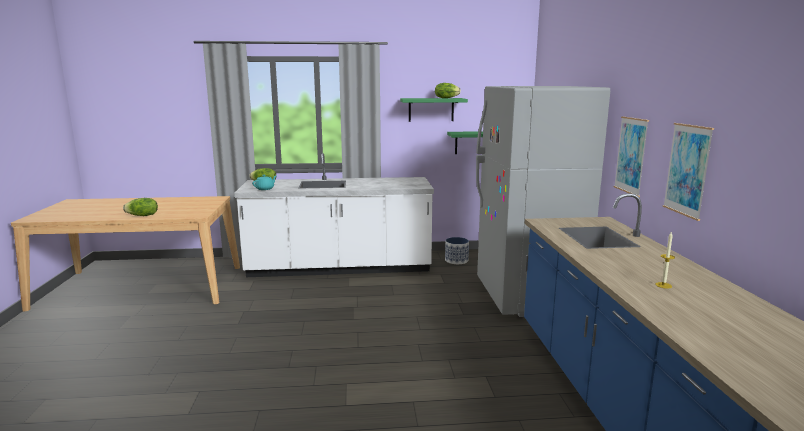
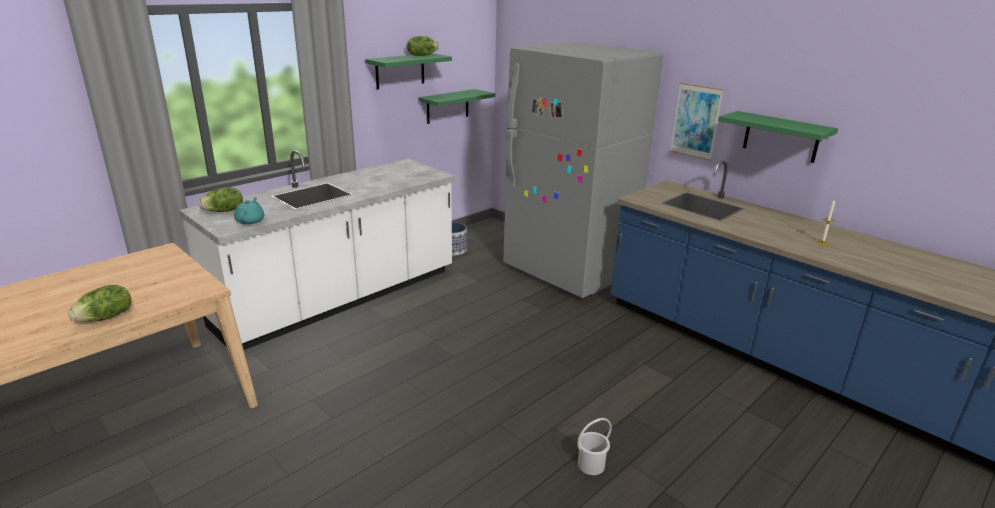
camera: 40 degrees left, 10 degrees up
(331, 416) = (591, 465): none -> white bucket
(687, 170) = (781, 137): picture -> green shelf

